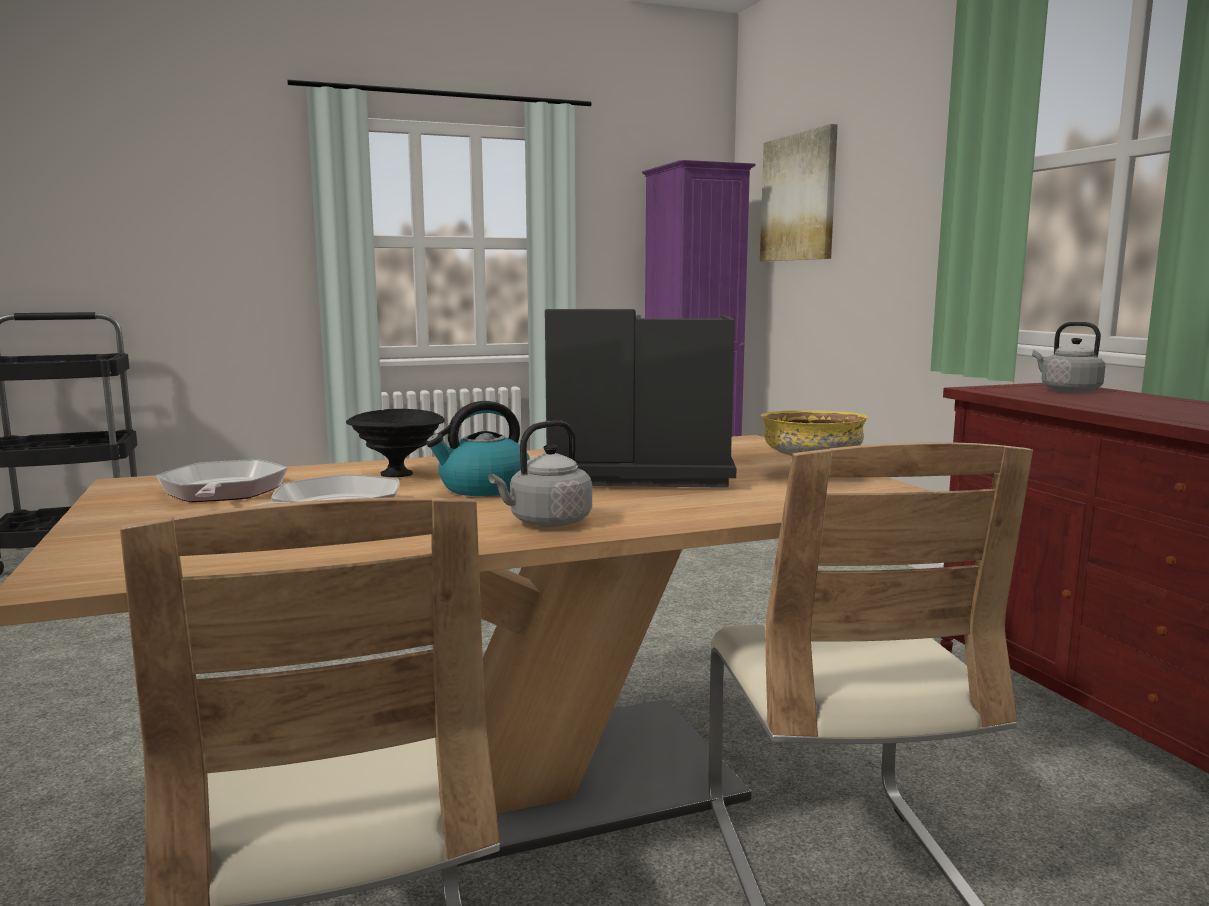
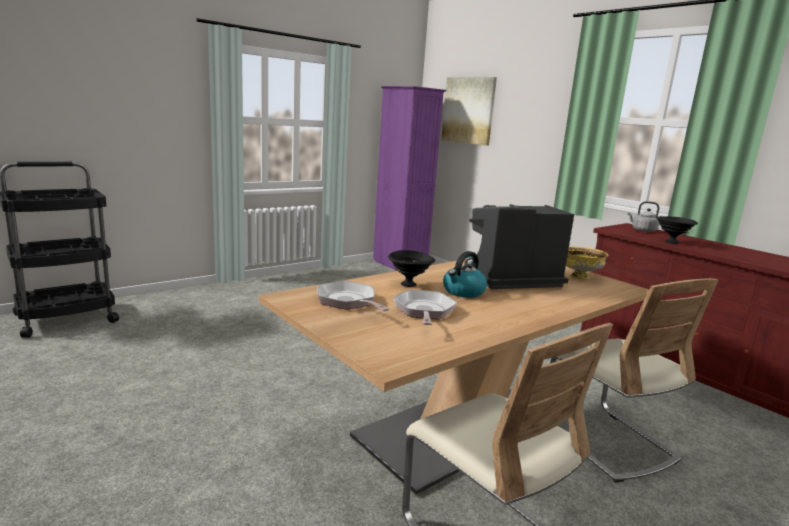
camera: 20 degrees left, 5 degrees up
(546, 522) = (526, 312): grey kettle -> none
(1101, 405) = (671, 242): none -> black bowl

